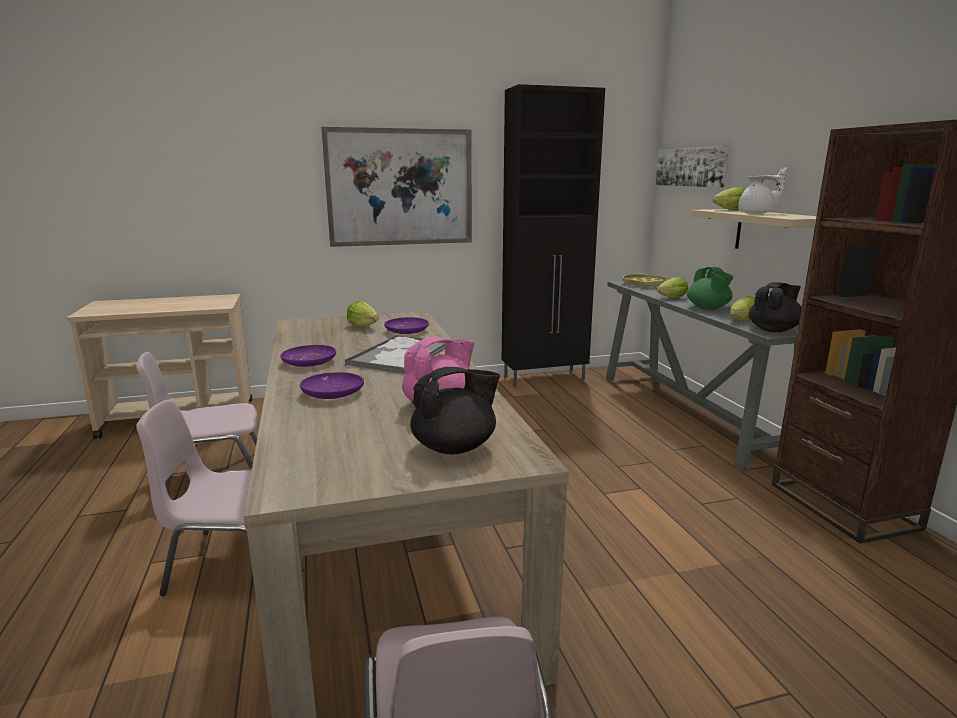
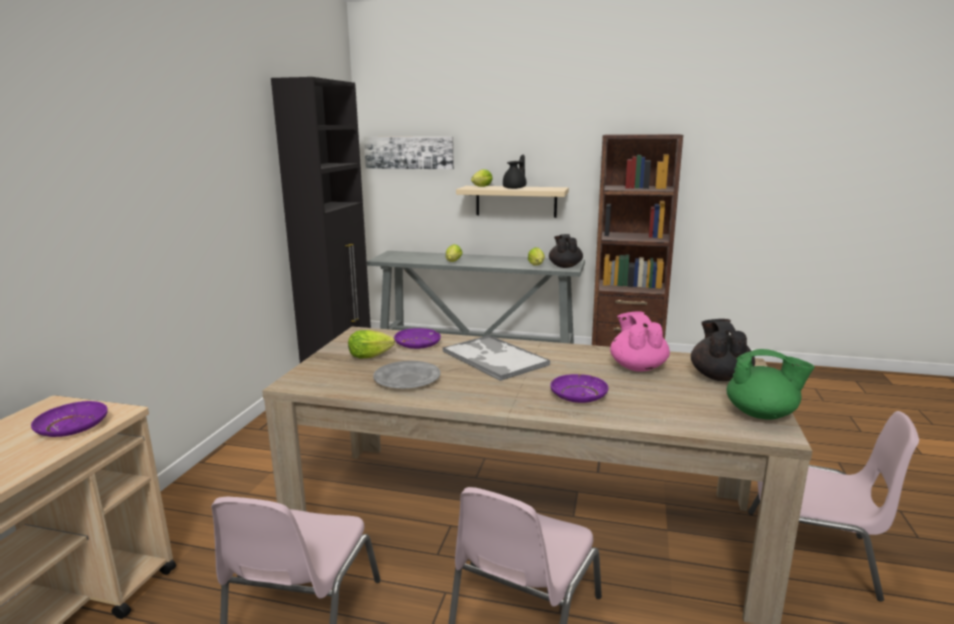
camera: 60 degrees left, 0 degrees up
(309, 362) = (473, 393): purple plate -> purple plate (73, 427)
(325, 342) = (407, 379): none -> grey plate
(400, 187) = (203, 195): picture -> none
(644, 284) = (398, 257): yellow tray -> none
(708, 308) = (495, 263): green teapot -> green teapot (762, 414)
(757, 213) = (515, 188): white teapot -> black teapot

